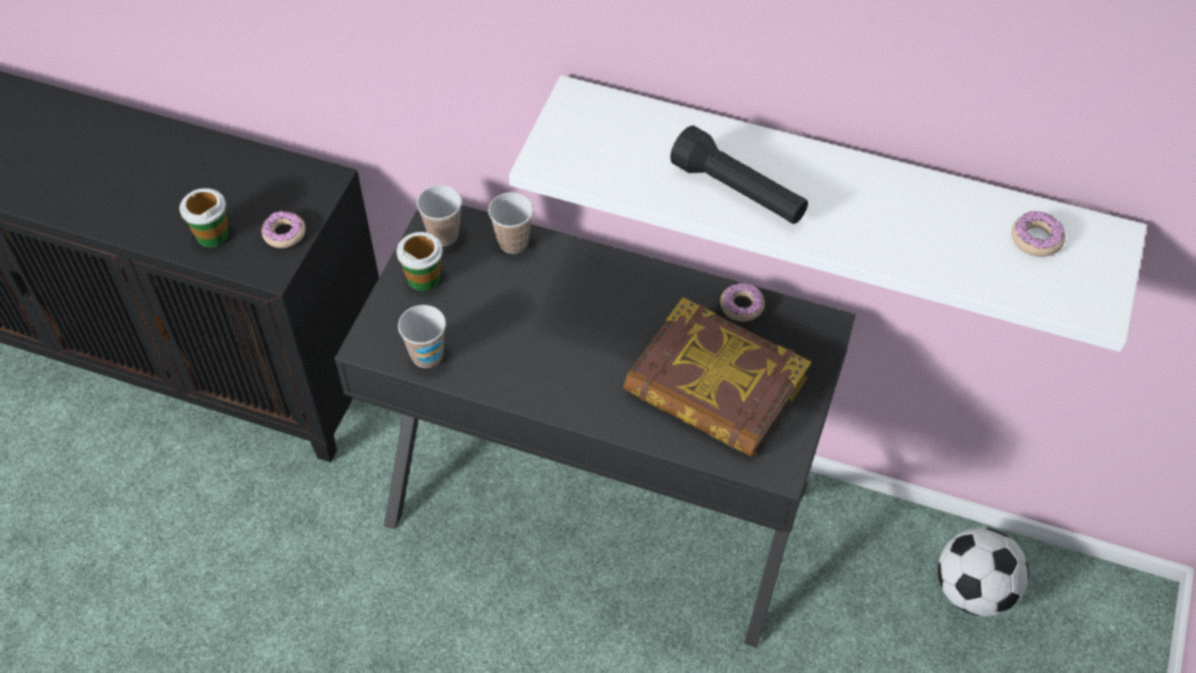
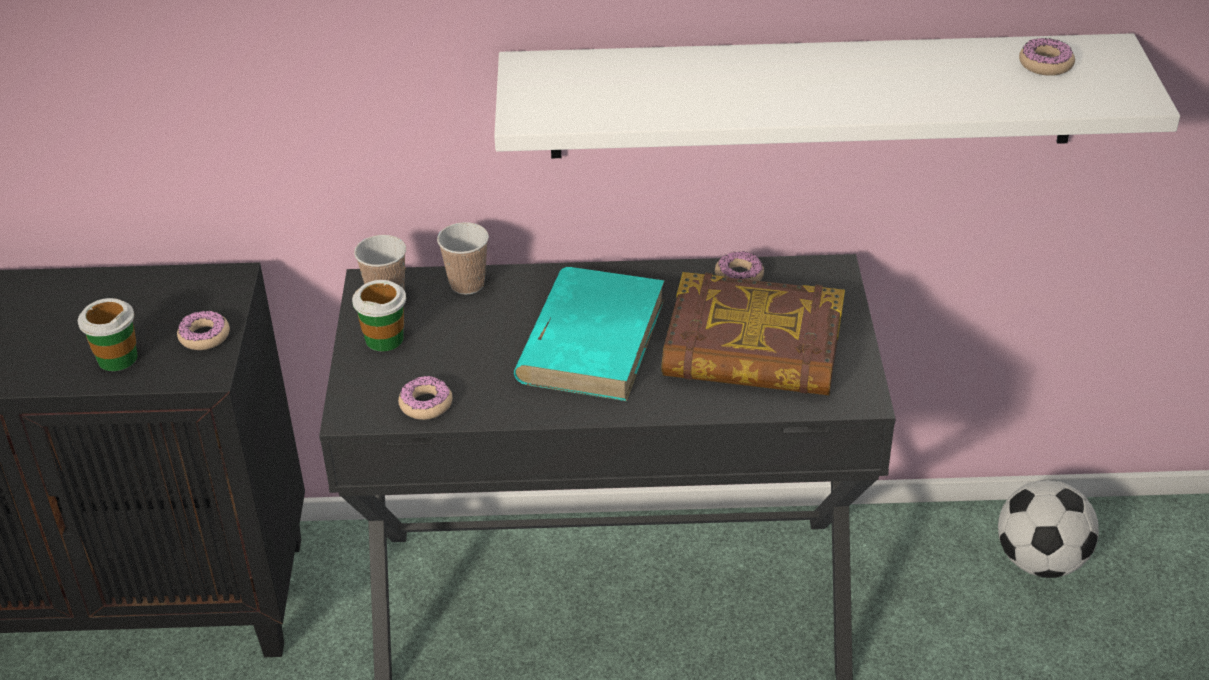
camera: 20 degrees left, 15 degrees down
(427, 355) = (426, 404): cup -> donut
(587, 333) = (592, 339): none -> turquoise book
(738, 192) = (741, 95): black flashlight -> none

